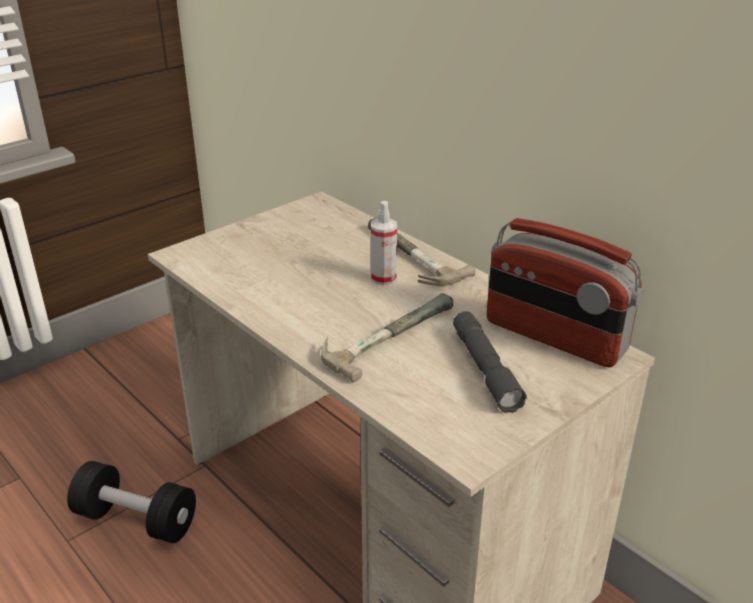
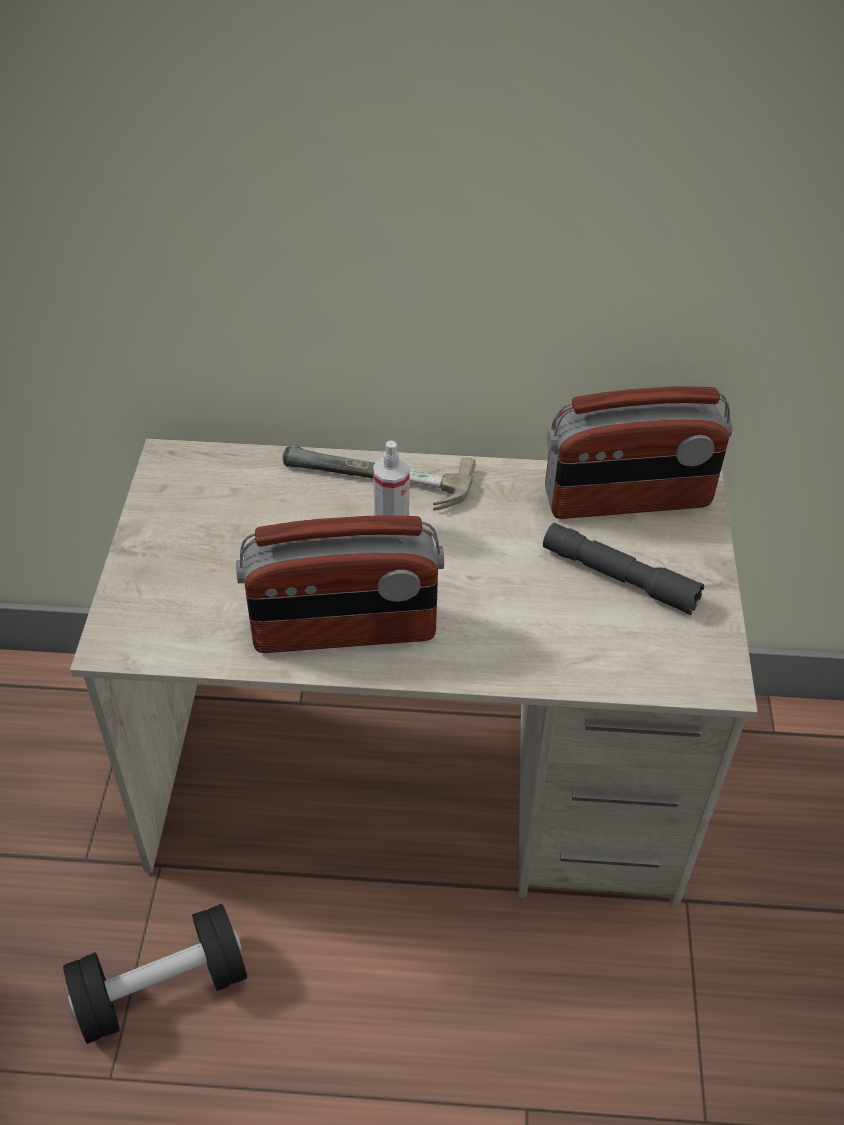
camera: 45 degrees left, 15 degrees up
(286, 305) = (344, 631): none -> radio
(385, 334) = (486, 598): hammer -> none

